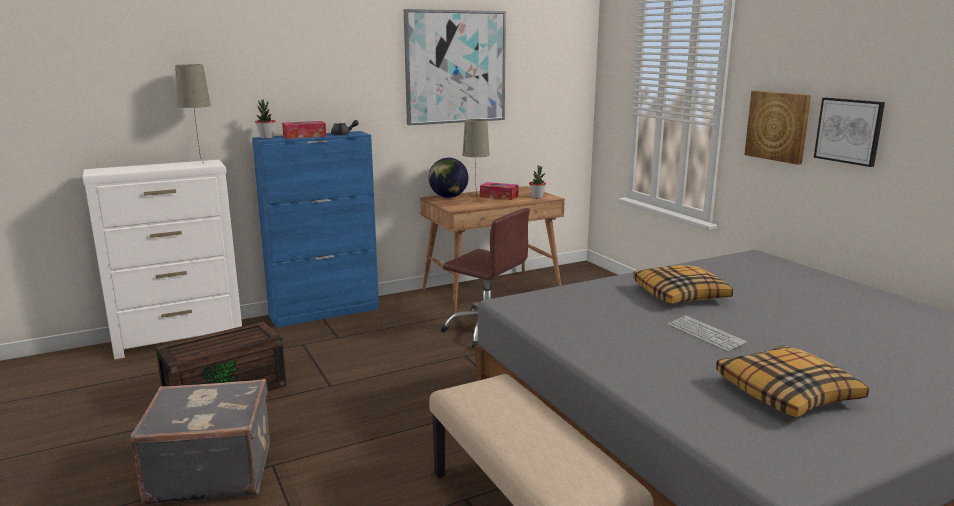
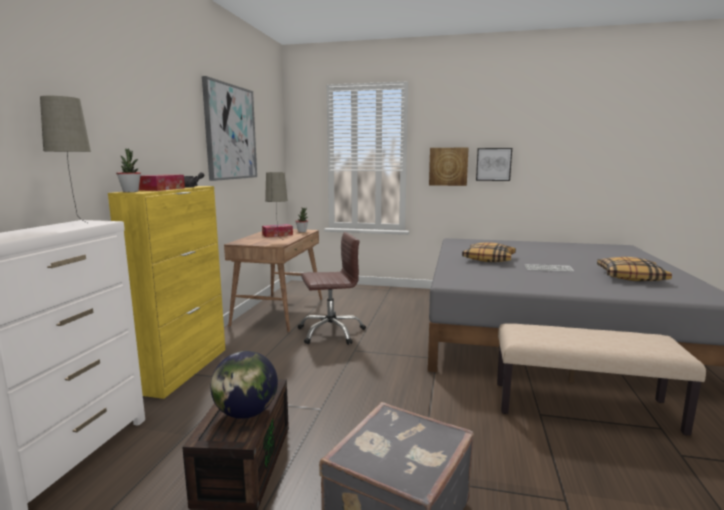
camera: 50 degrees left, 5 degrees down
(325, 312) = (184, 369): blue cabinet -> yellow cabinet
(448, 197) = (245, 240): globe -> globe (246, 413)

